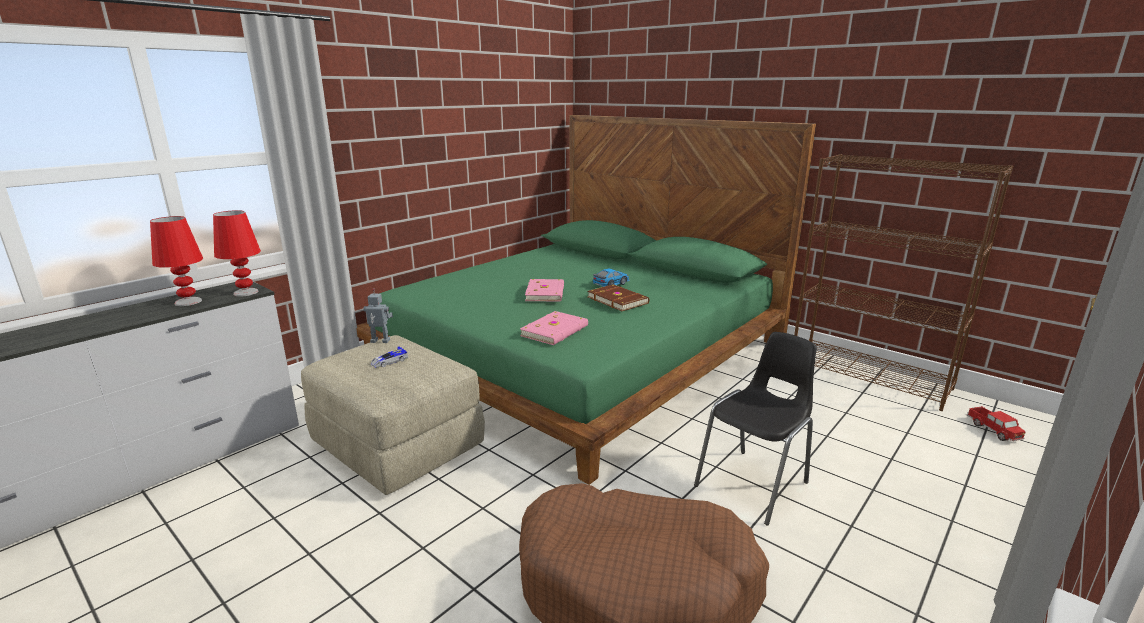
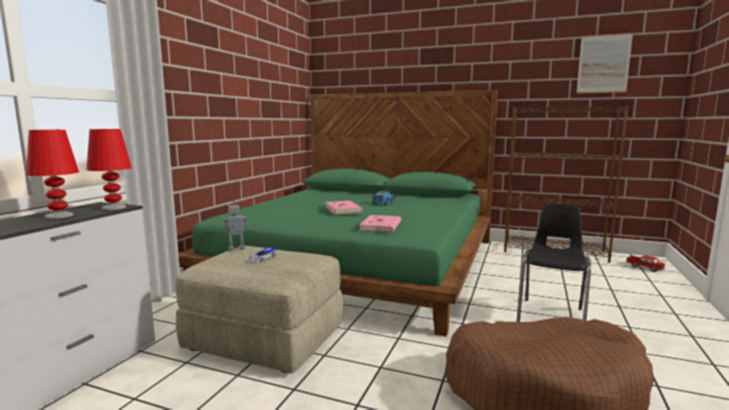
camera: 20 degrees left, 10 degrees down
(618, 300) = (401, 209): brown book -> none
(995, 88) = (603, 64): none -> picture

